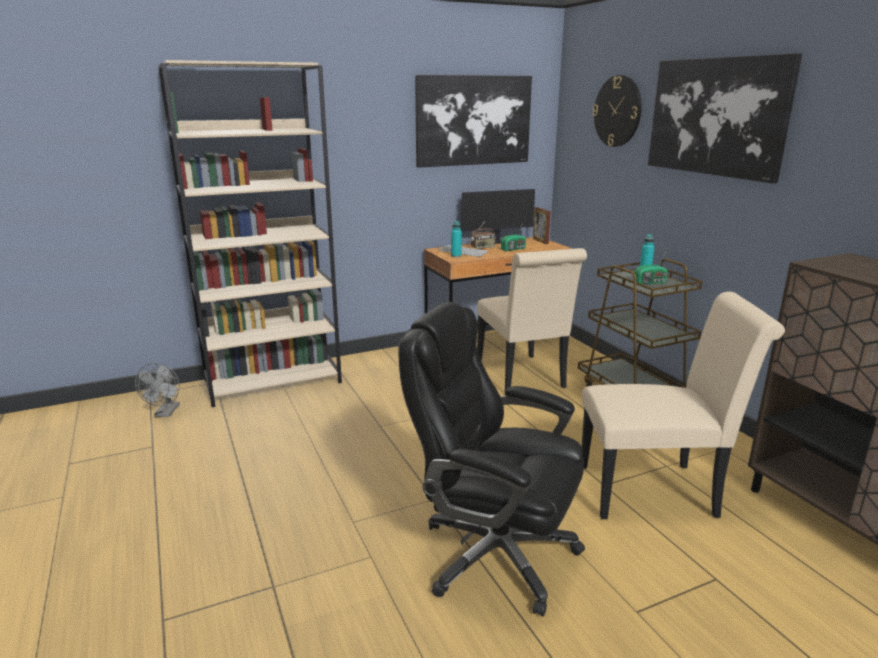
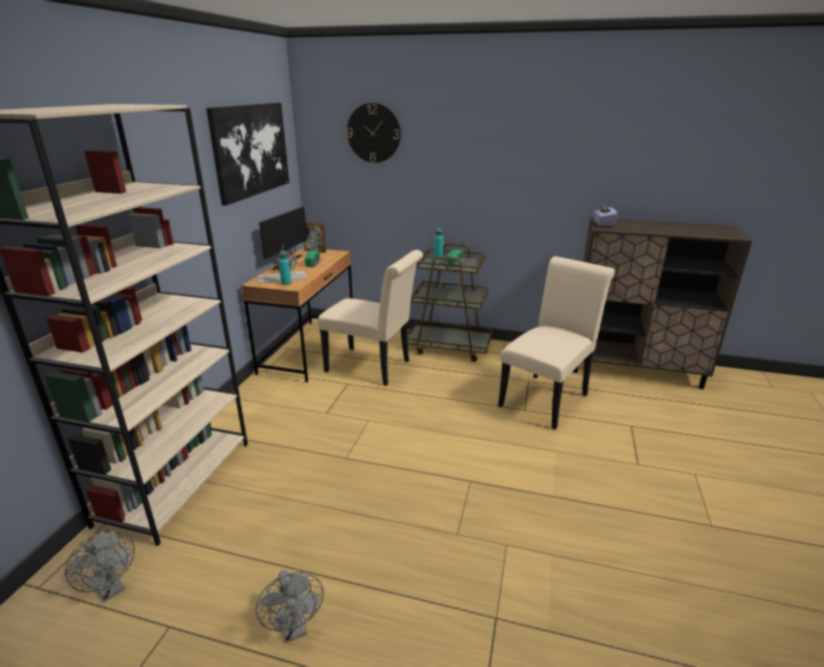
camera: 50 degrees left, 5 degrees up
(184, 491) = (294, 628): none -> grey fan
(494, 553) = (551, 486): black office chair -> none
(716, 117) = (475, 136): picture -> none
(838, 261) = (603, 224): none -> purple tissue box

